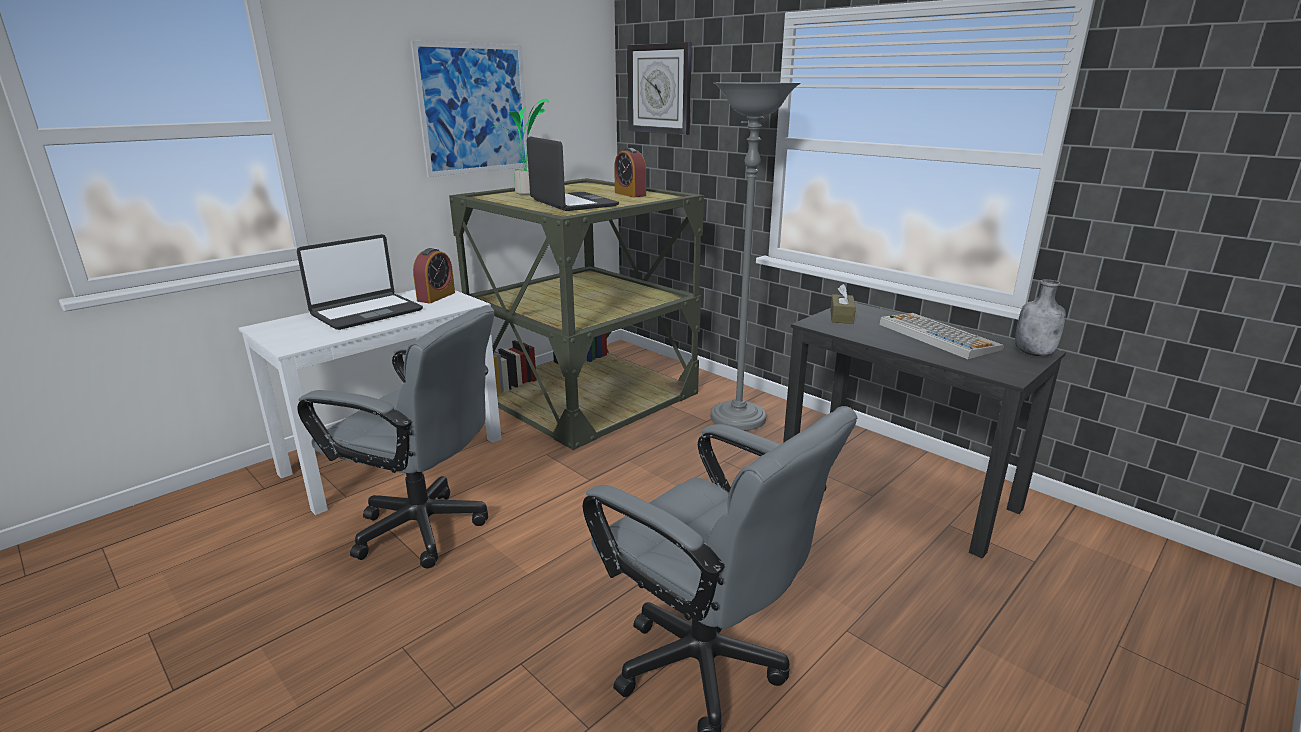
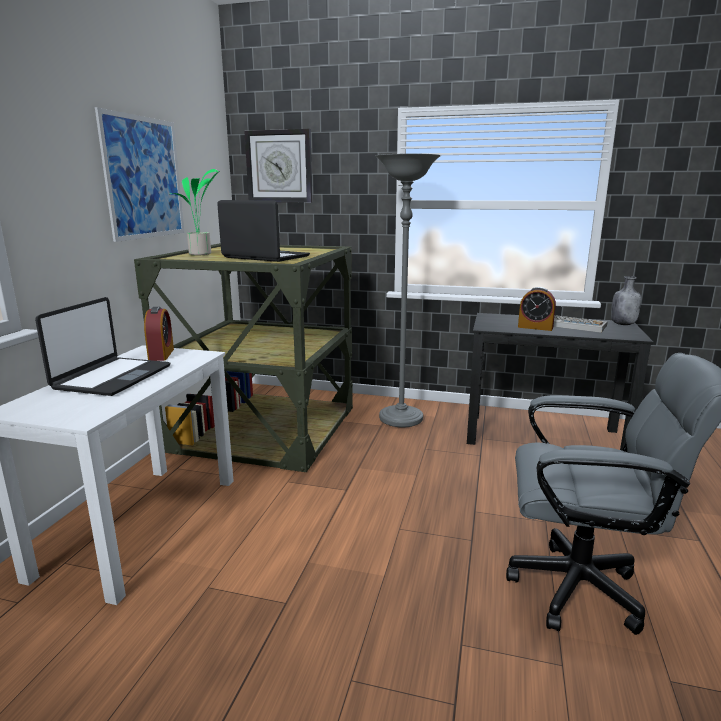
camera: 30 degrees left, 5 degrees down
(428, 530) = (256, 575): grey office chair -> none
(630, 194) = (291, 250): alarm clock -> alarm clock (535, 327)
(841, 317) = (493, 321): brown tissue box -> none

